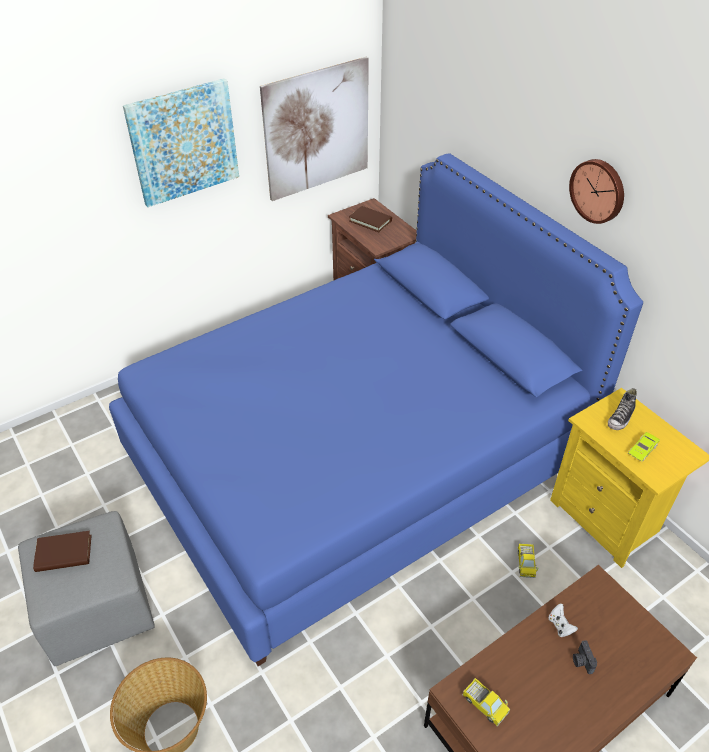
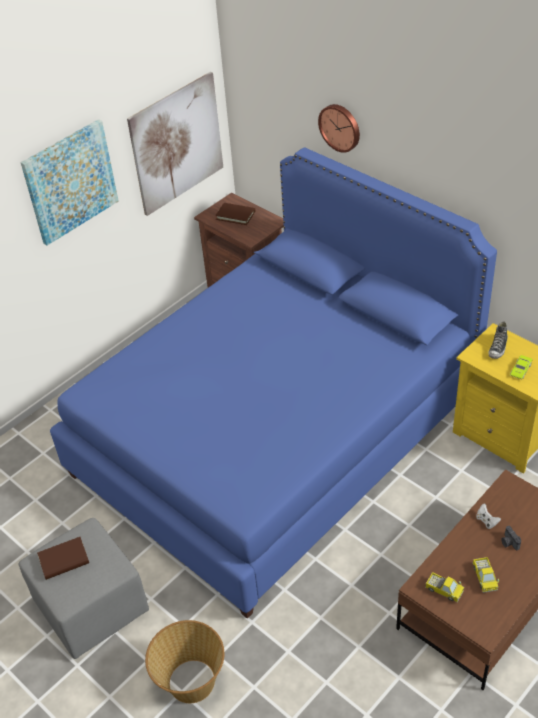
camera: 10 degrees left, 0 degrees up
(525, 563) = (445, 488): toy truck -> toy truck (484, 578)
(598, 190) = (443, 166): wall clock -> wall clock (340, 127)

